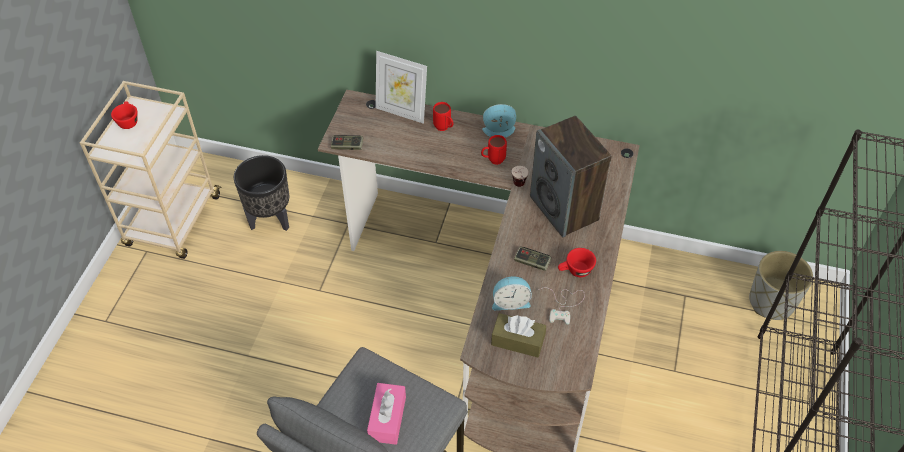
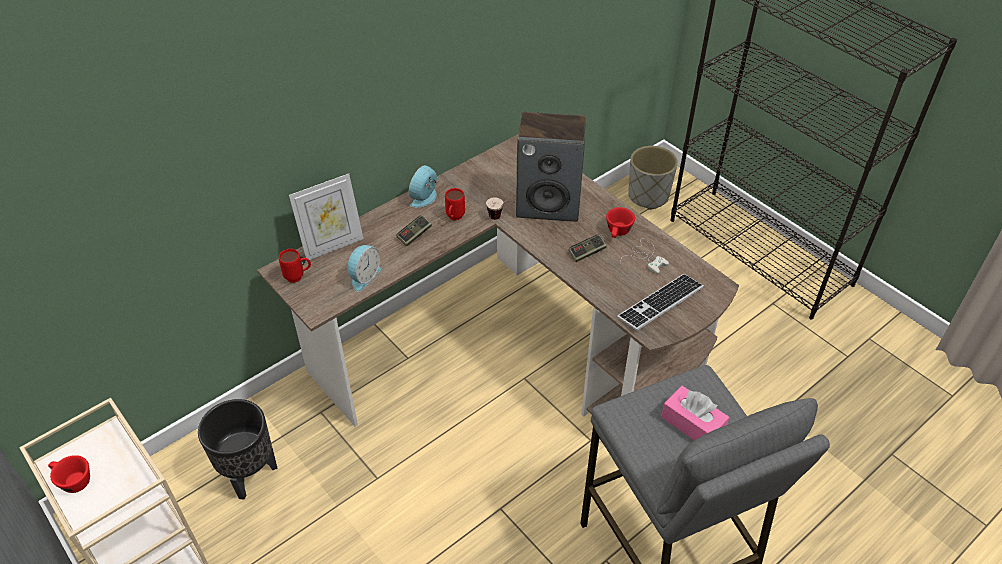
camera: 55 degrees left, 5 degrees down
(347, 146) = (332, 305): game controller -> game controller (414, 235)
(444, 129) = (384, 229): red mug -> red mug (298, 277)
(510, 301) = (616, 287): alarm clock -> alarm clock (364, 276)
(518, 340) = (660, 303): brown tissue box -> keyboard

